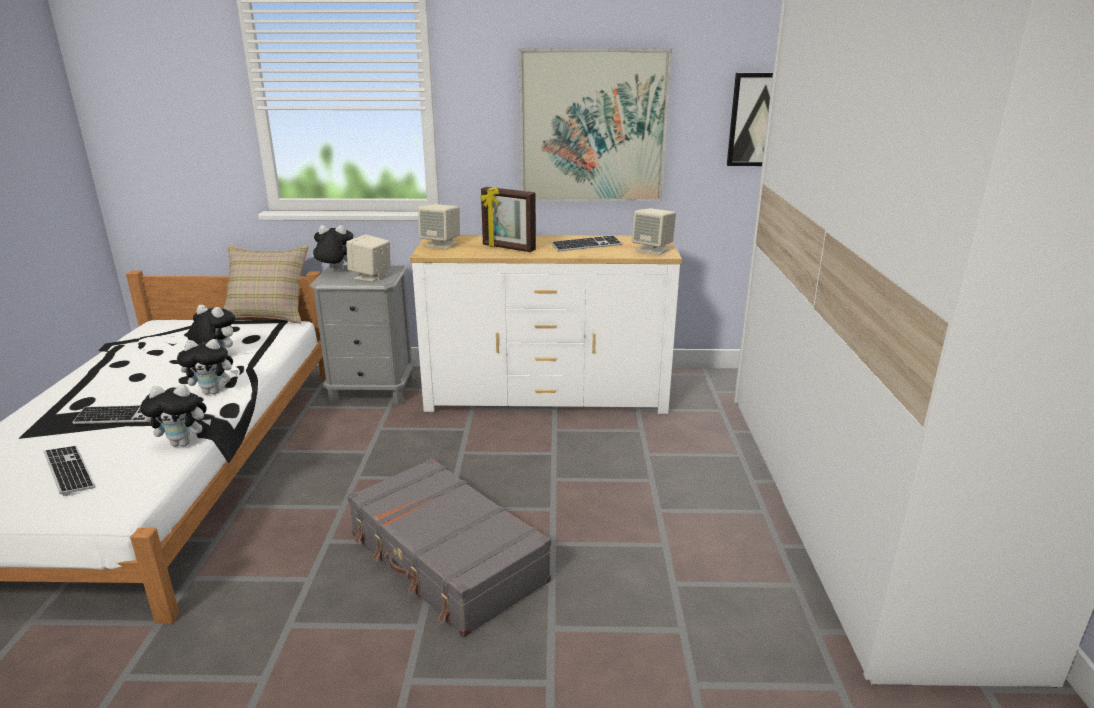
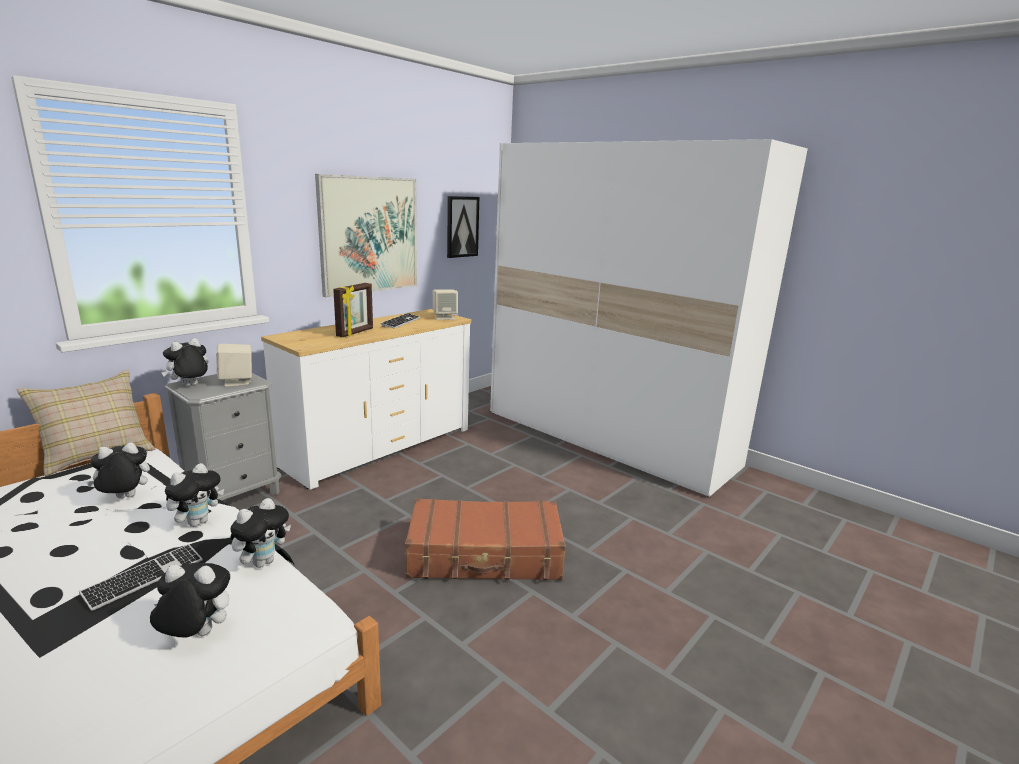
camera: 50 degrees left, 5 degrees down
(69, 471) = (196, 635): keyboard -> plush toy
(441, 244) = (297, 339): beige speaker -> none
(446, 559) = (485, 555): grey suitcase -> brown suitcase
(508, 248) = (355, 333): picture frame -> picture frame turned 45 degrees counterclockwise

